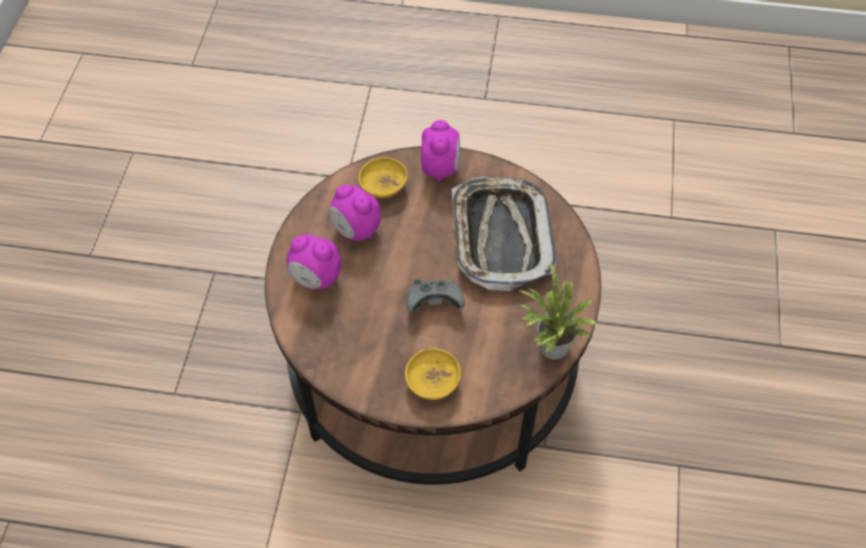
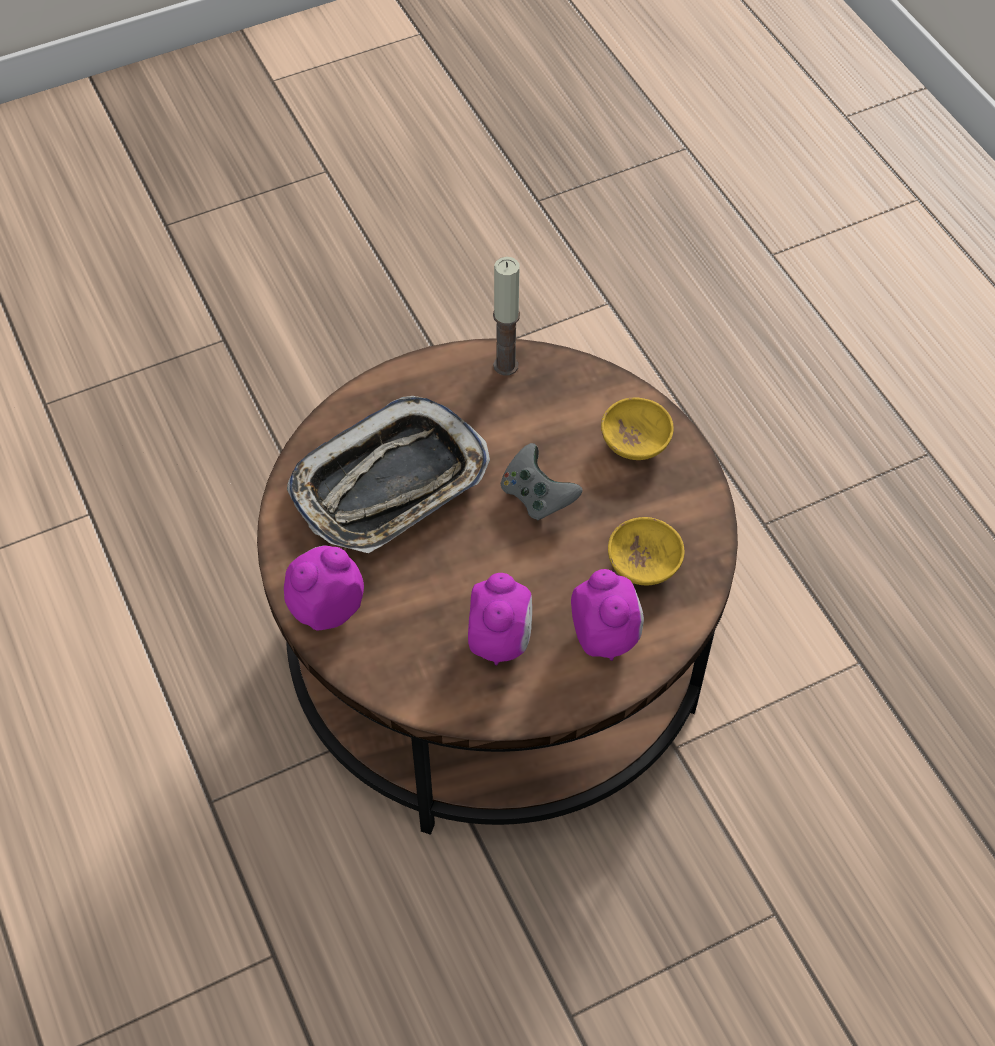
camera: 125 degrees left, 0 degrees up
(383, 187) = (407, 654): yellow bowl -> yellow bowl (643, 563)
(549, 347) = (505, 365): potted plant -> candle

